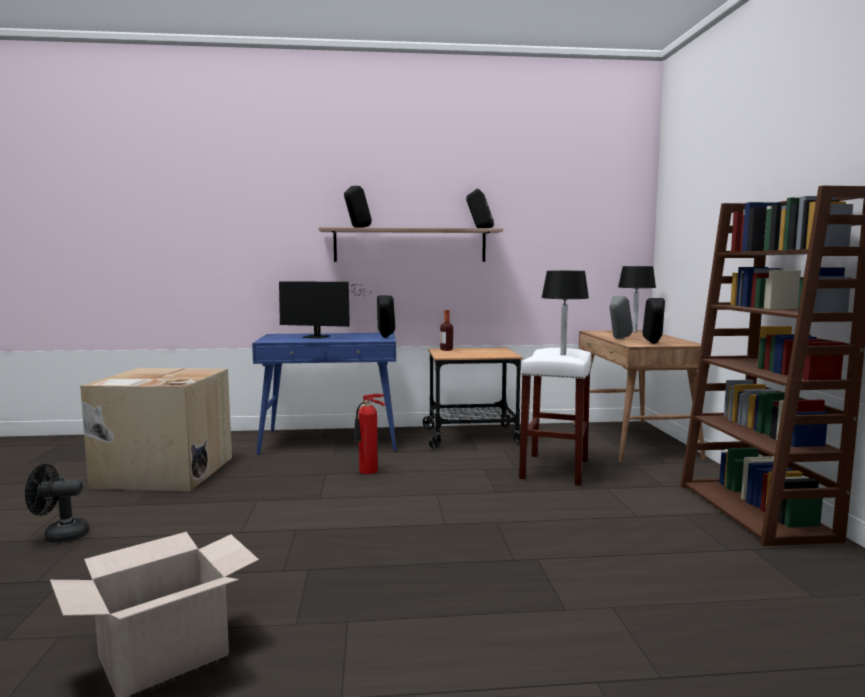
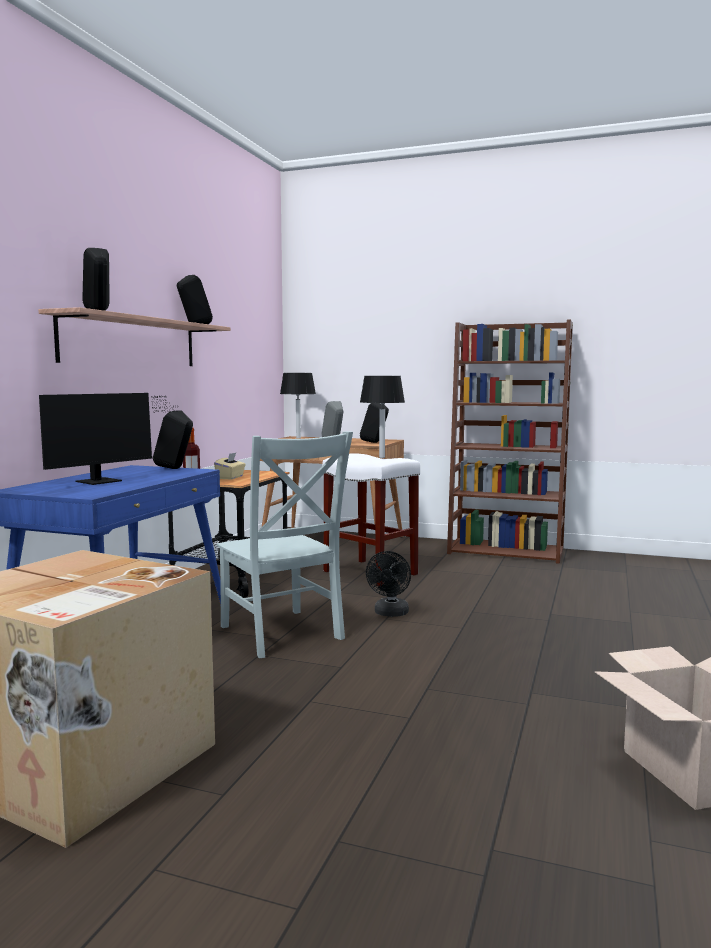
camera: 65 degrees left, 0 degrees up
(59, 535) = (307, 866): black fan -> black fan (390, 614)
(368, 472) = (282, 634): fire extinguisher -> grey chair
(465, 353) = (230, 477): none -> beige tissue box

